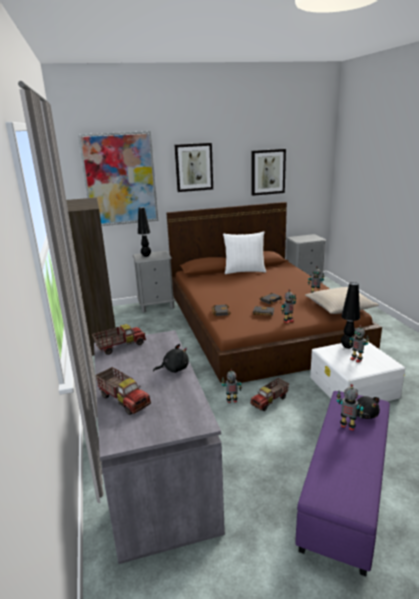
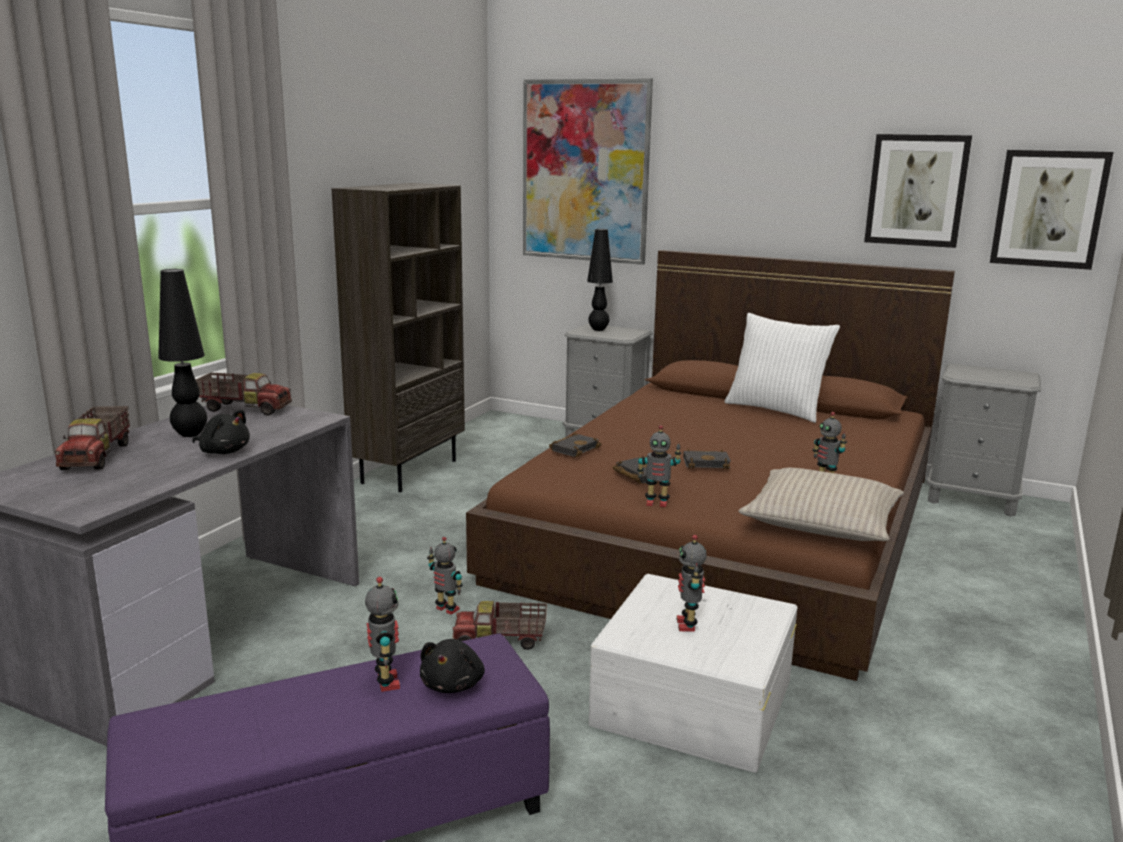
camera: 40 degrees right, 5 degrees down
(194, 167) = (733, 161): picture -> picture (1049, 209)
(347, 347) = (721, 600): black table lamp -> black table lamp (190, 434)

